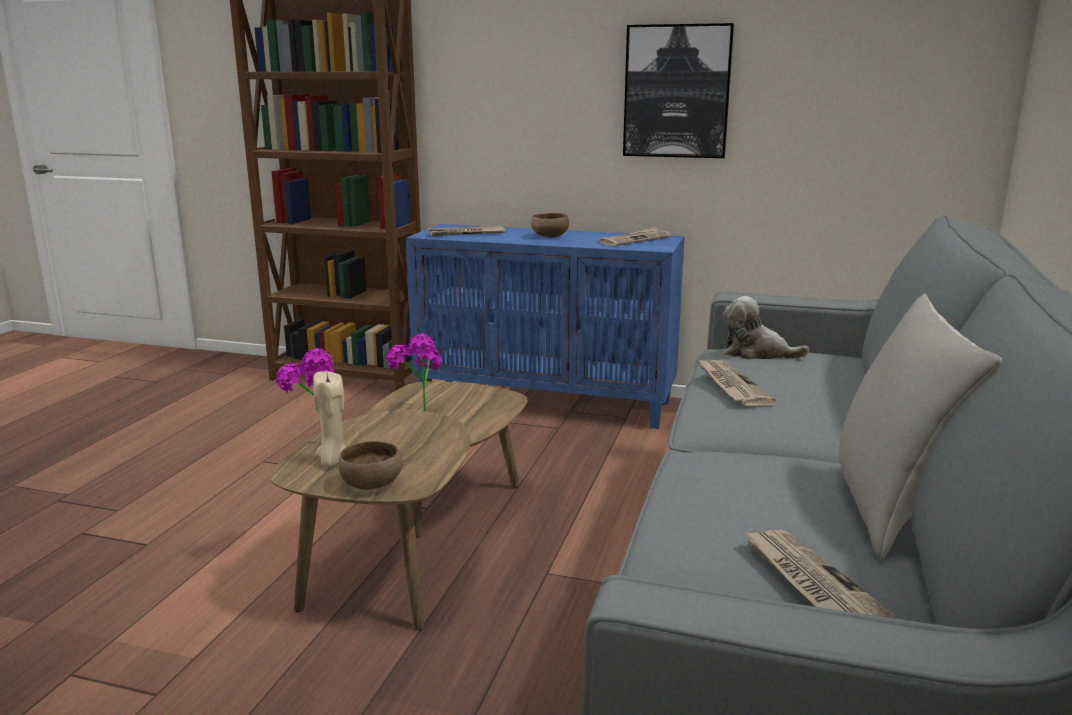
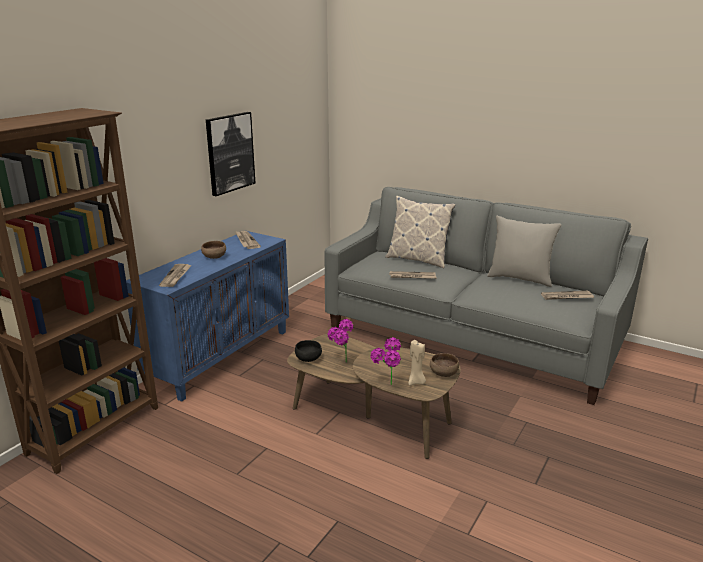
camera: 75 degrees left, 5 degrees up
(427, 393) = (309, 359): none -> black bowl
(756, 353) = (371, 265): plush toy -> none
(854, 387) = (418, 259): none -> pillow

